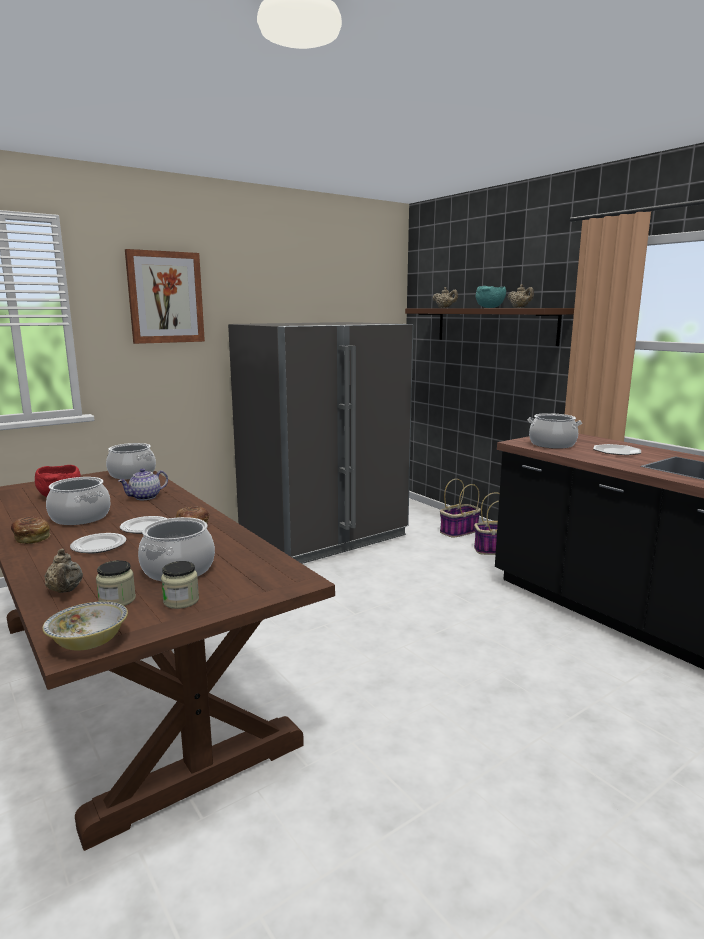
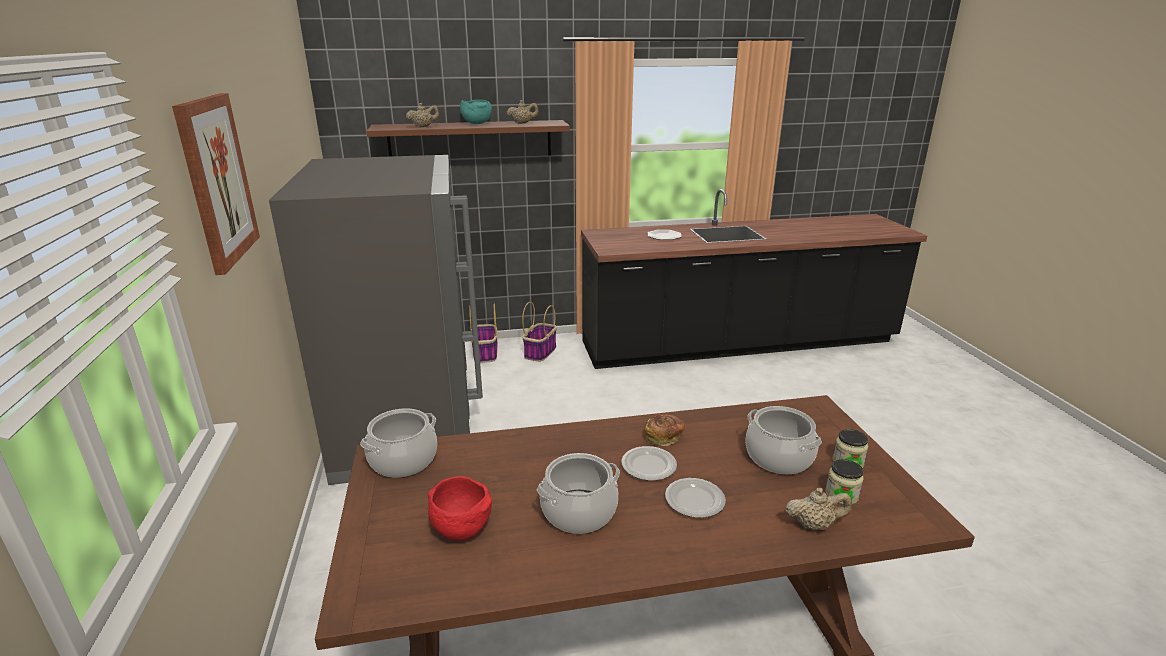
camera: 65 degrees left, 10 degrees up
(32, 538) = (641, 552): bread -> none
(89, 642) = (921, 513): bowl -> none
(145, 497) = (530, 458): teapot -> none
(552, 444) = (626, 244): cooking pot -> none

